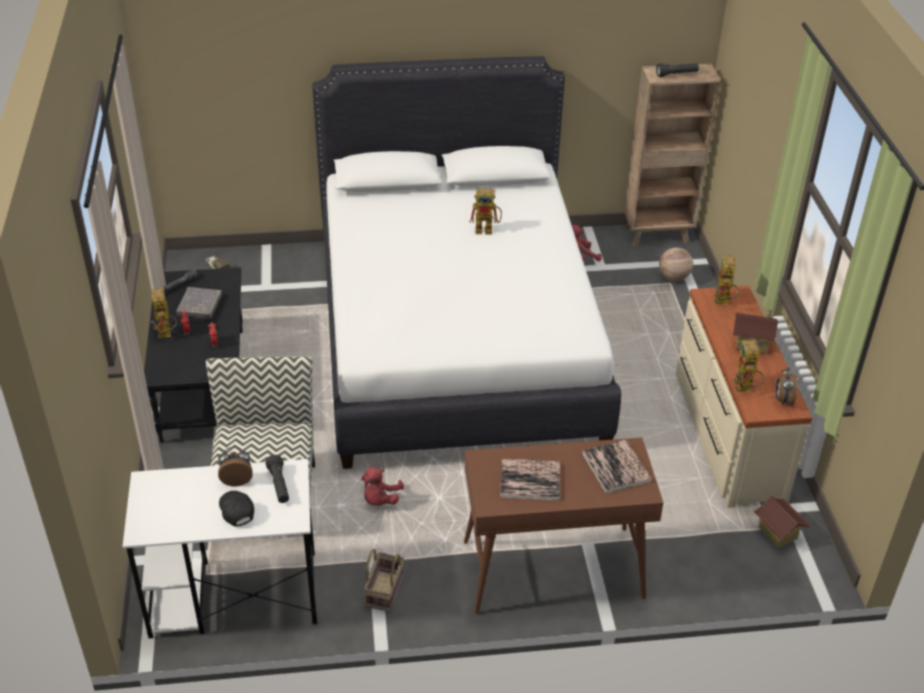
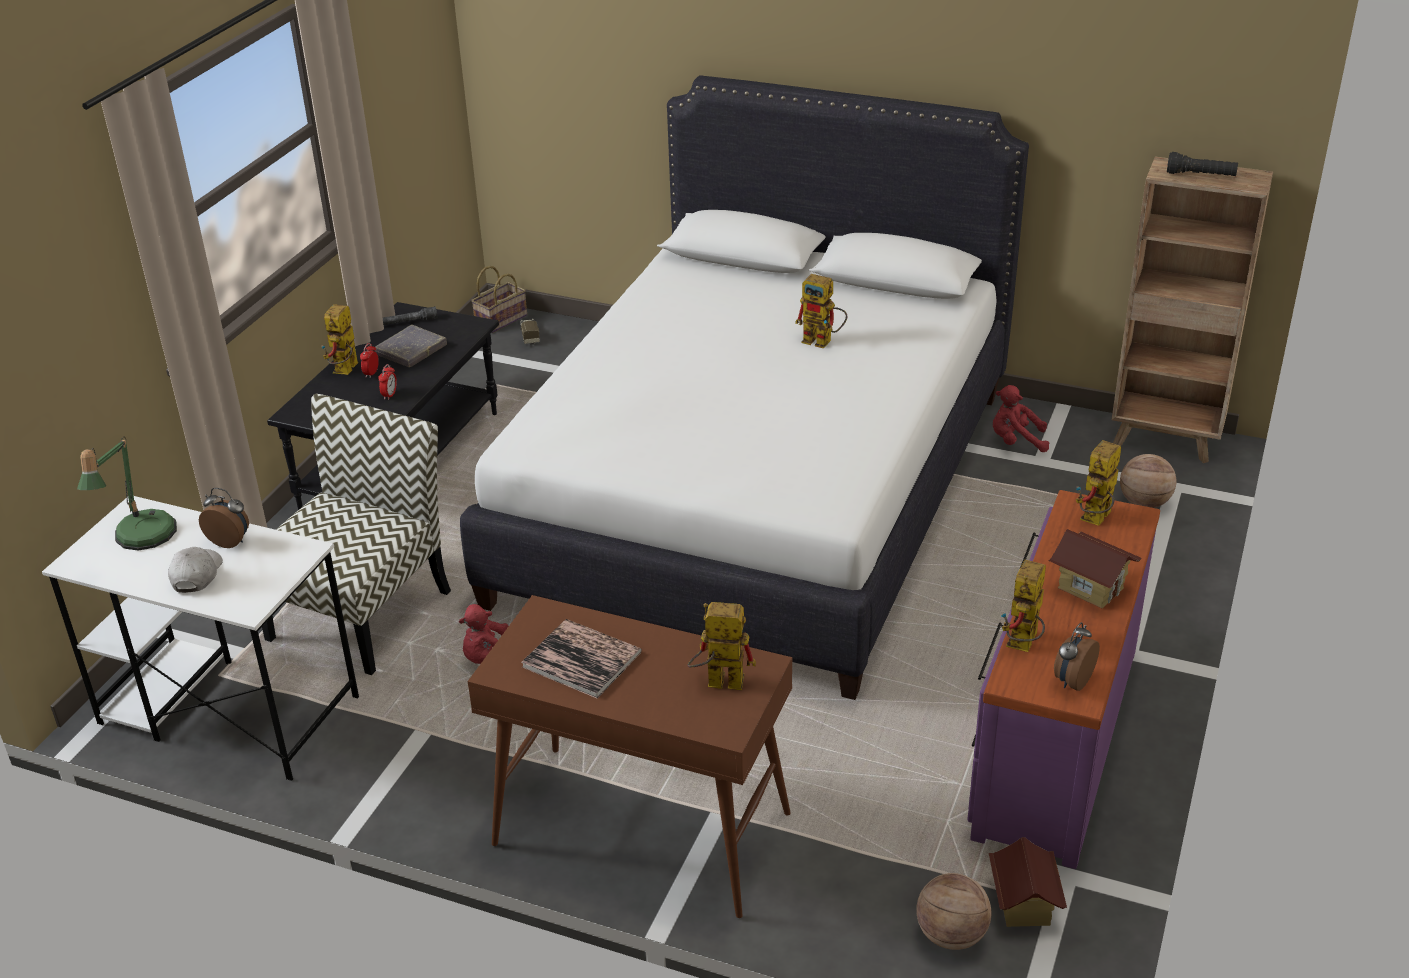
camera: 30 degrees right, 5 degrees down
(172, 499) = (140, 539): none -> table lamp
(236, 511) = (196, 575): black cap -> white cap
(279, 485) = (271, 562): black flashlight -> none
(384, 590) = (404, 771): basket -> basket (501, 319)
(616, 467) = (717, 683): book -> toy robot
(726, 434) = (1053, 739): beige dresser -> purple dresser
(755, 563) = (951, 935): none -> basketball

